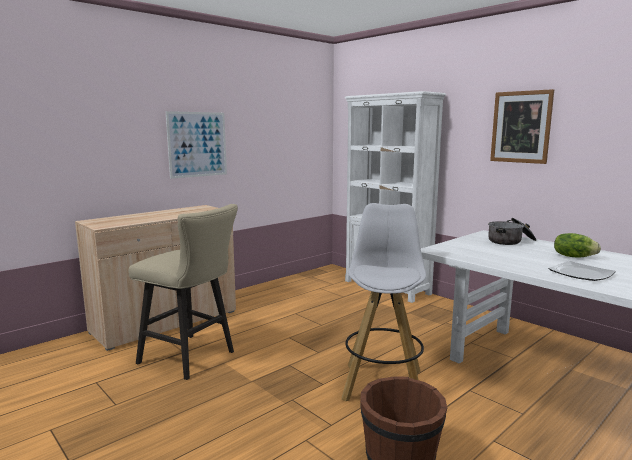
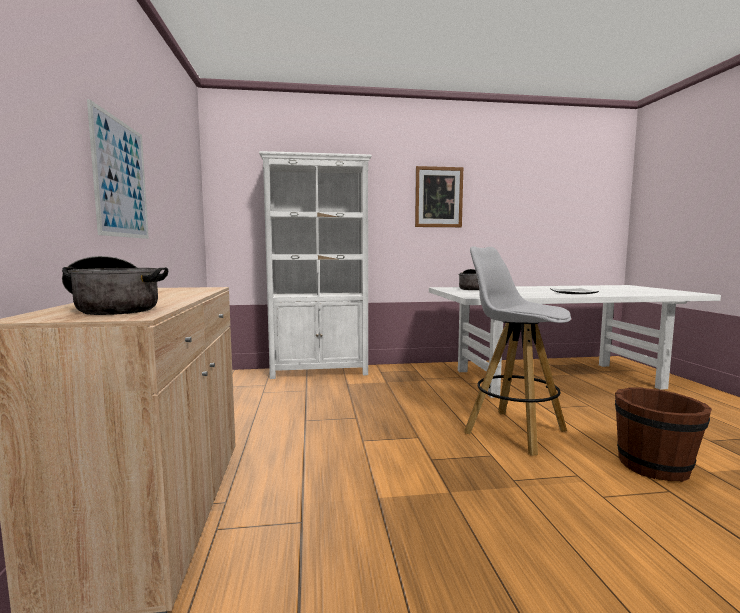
camera: 55 degrees left, 5 degrees down
(120, 220) = (114, 308): none -> cooking pot
(192, 358) = (334, 520): beige stool -> none
(573, 256) = (530, 289): lettuce -> none

